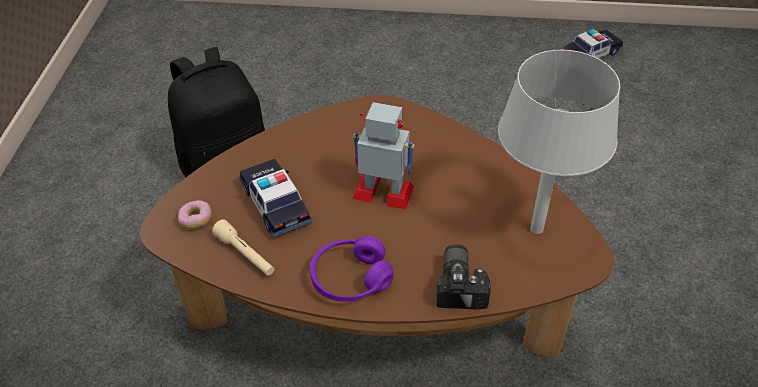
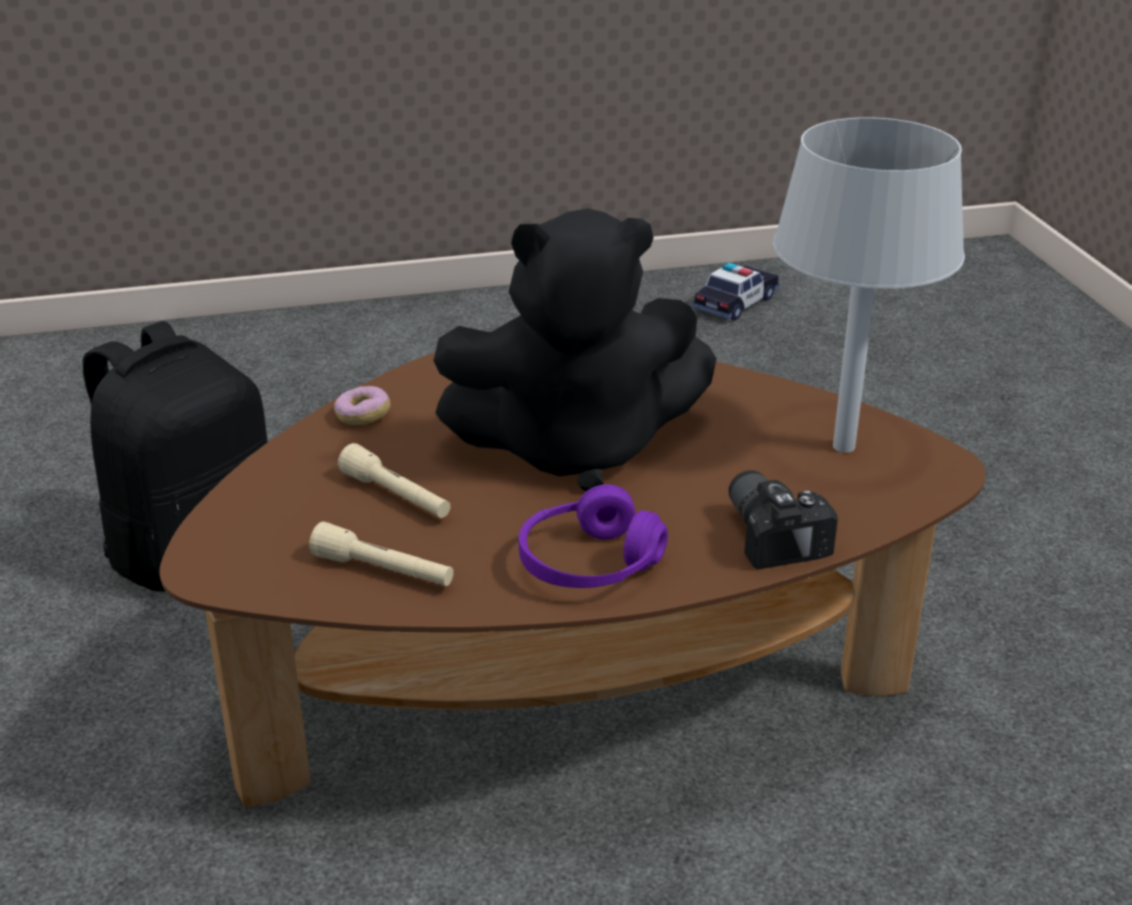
camera: 20 degrees left, 15 degrees down
(196, 220) = (262, 544): donut -> donut (363, 417)
(275, 204) = (396, 497): toy car -> beige flashlight
(384, 192) = (574, 448): toy robot -> black plush toy

